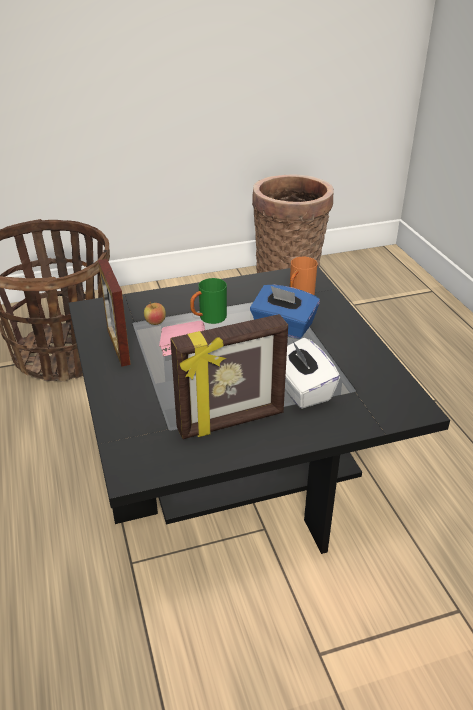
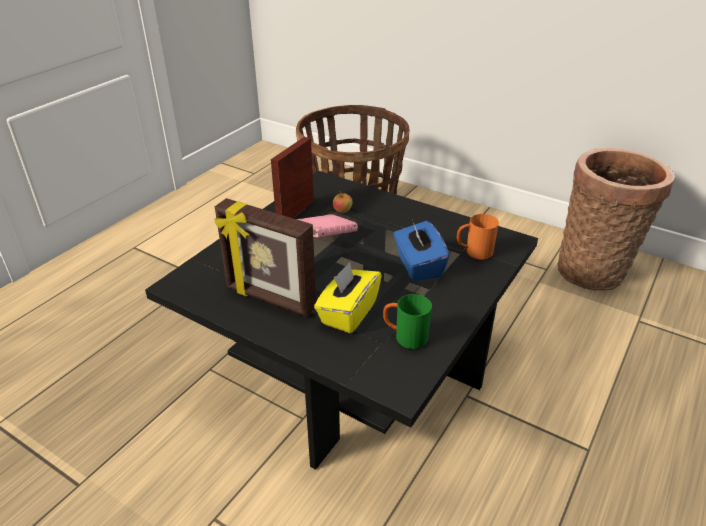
camera: 50 degrees right, 0 degrees up
(208, 319) = (378, 228): green mug -> green mug (405, 337)
(301, 389) = (348, 313): white tissue box -> yellow tissue box

